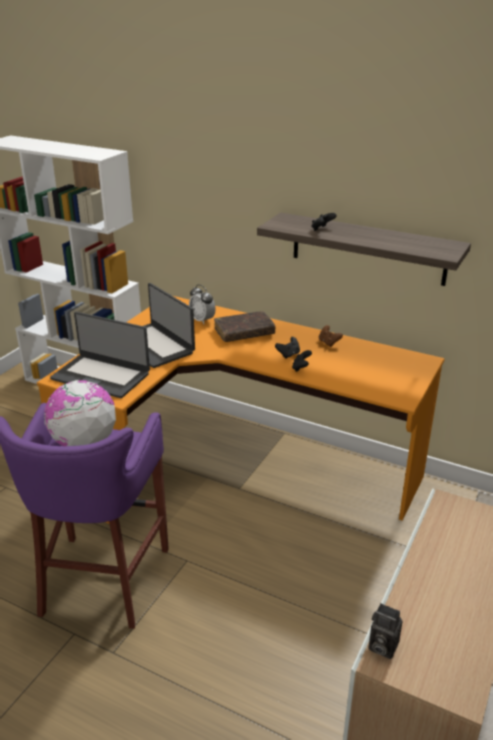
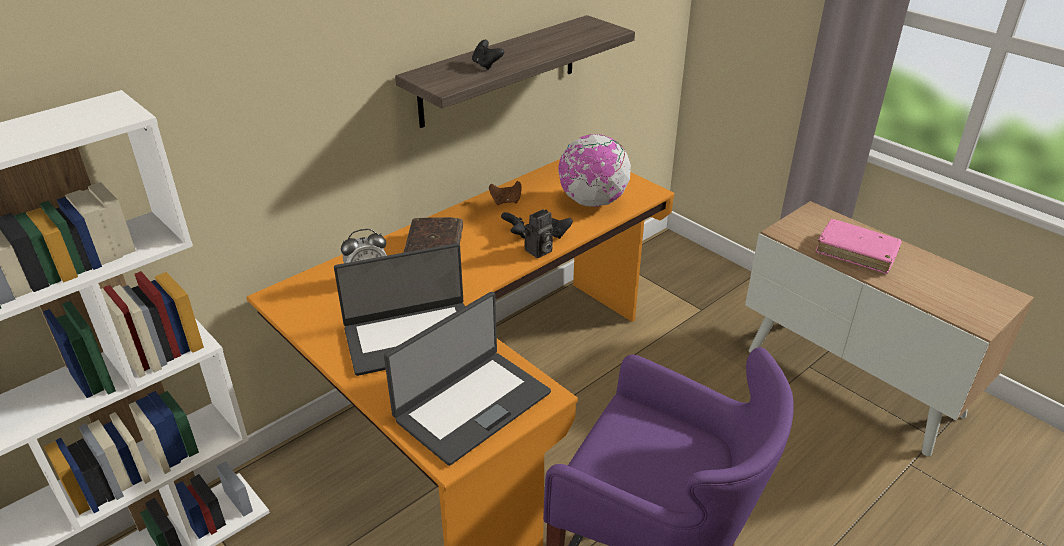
camera: 70 degrees left, 5 degrees up
(84, 443) = (631, 455): globe -> globe (592, 202)
(381, 646) = (963, 319): camera -> camera (538, 251)
(452, 557) = (856, 252): none -> pink book

